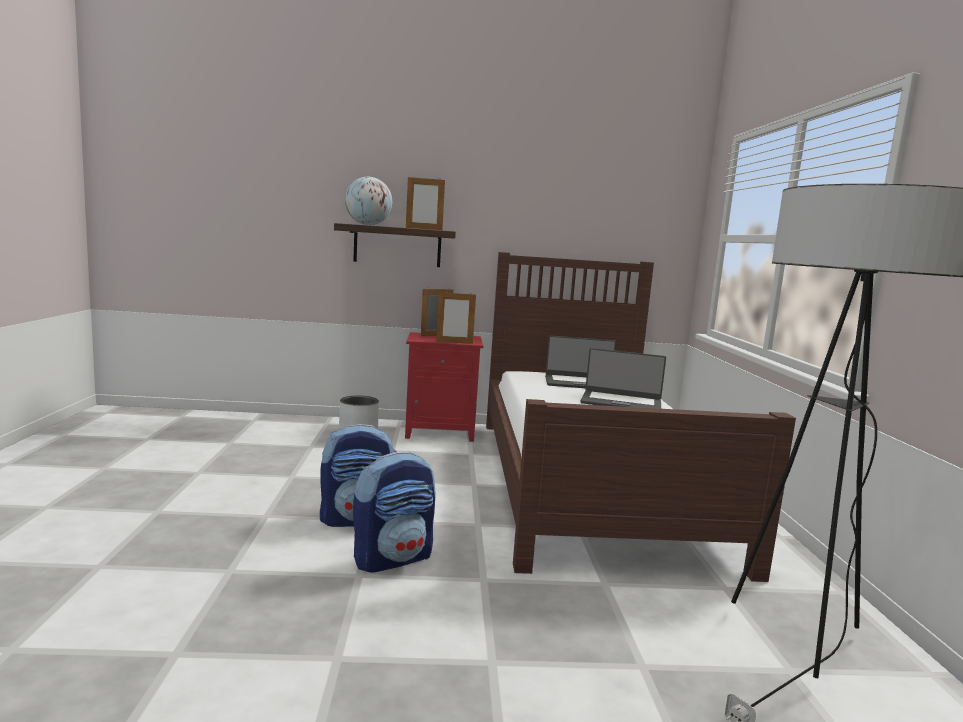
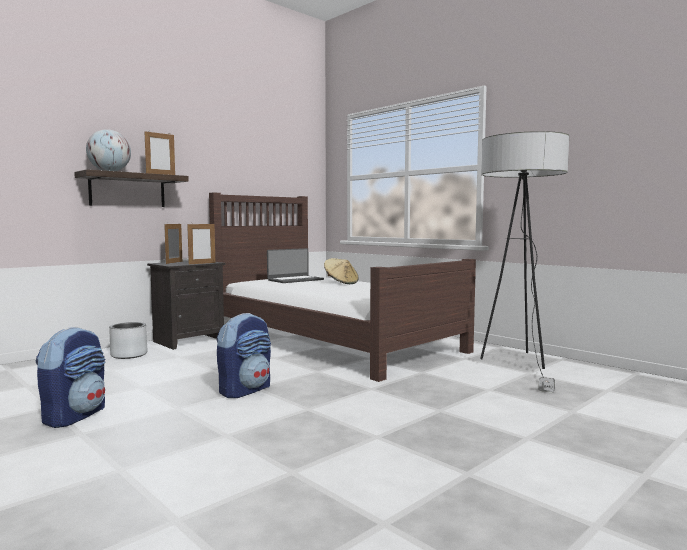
camera: 40 degrees left, 5 degrees down
(393, 558) = (309, 397): backpack -> backpack (75, 416)
(441, 431) = (189, 340): red nightstand -> black nightstand
(621, 402) = (341, 283): laptop -> beige hat

